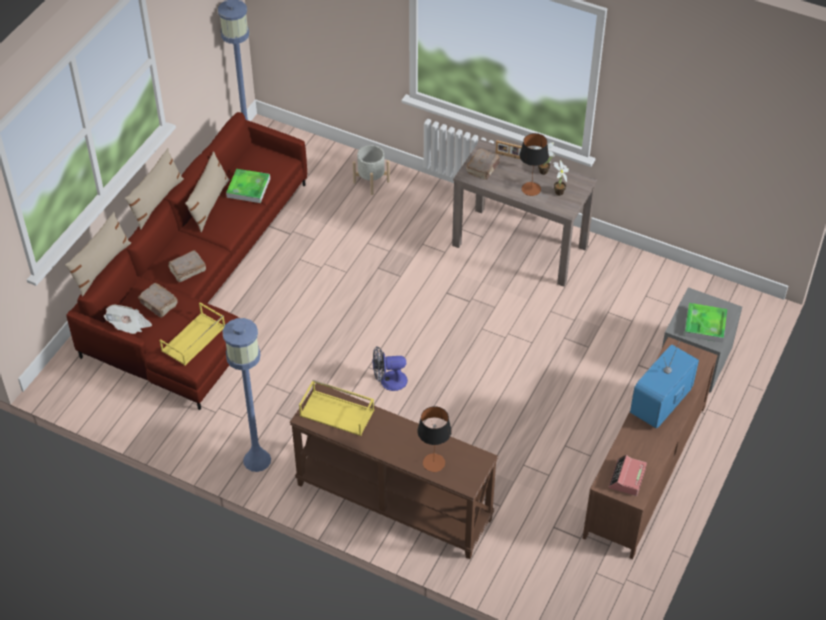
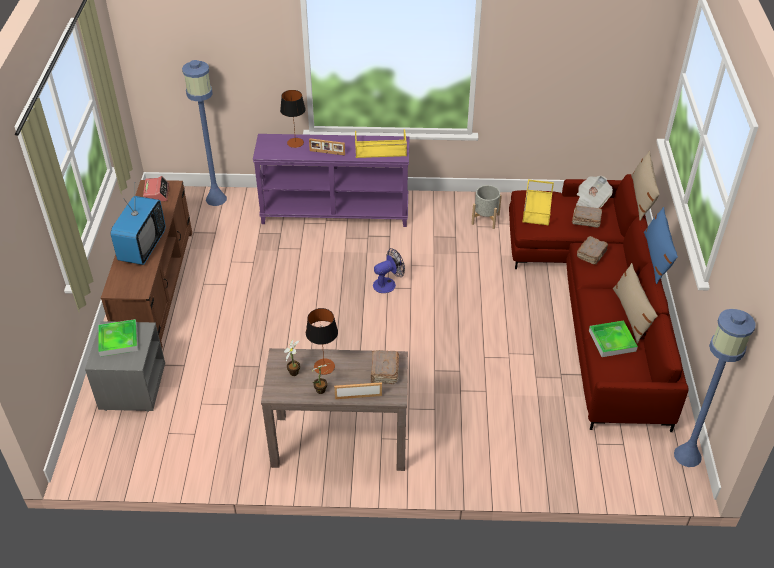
camera: 155 degrees right, 5 degrees down
(156, 201) = (656, 257): beige pillow -> blue pillow
(257, 460) = (445, 206): blue floor lamp -> blue floor lamp (216, 199)
(371, 182) = (529, 459): grey planter -> grey planter (485, 219)
(392, 502) = (335, 212): brown console table -> purple console table
(403, 430) = (327, 153): none -> picture frame

